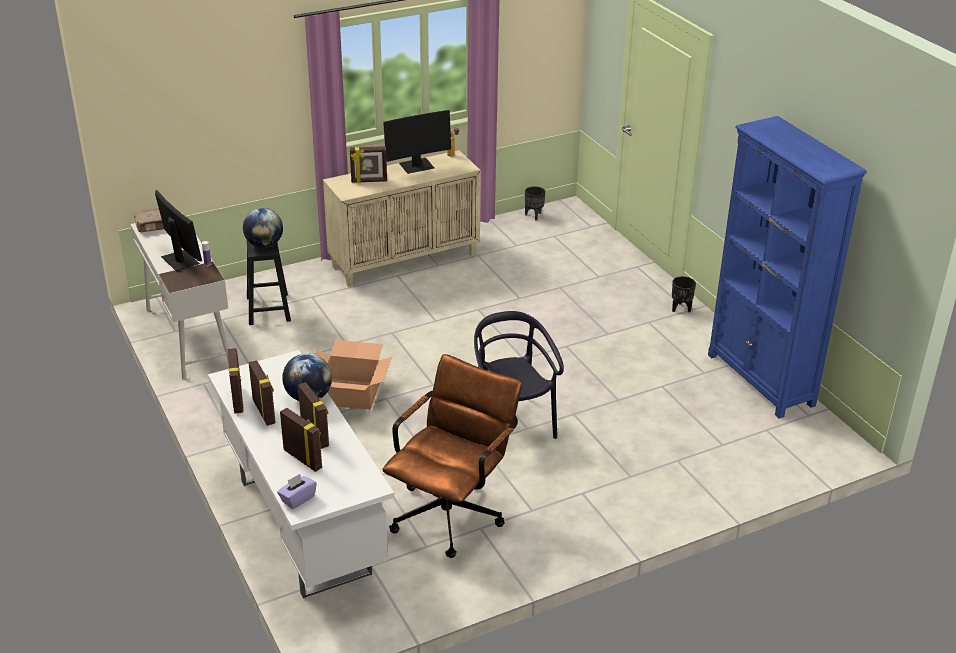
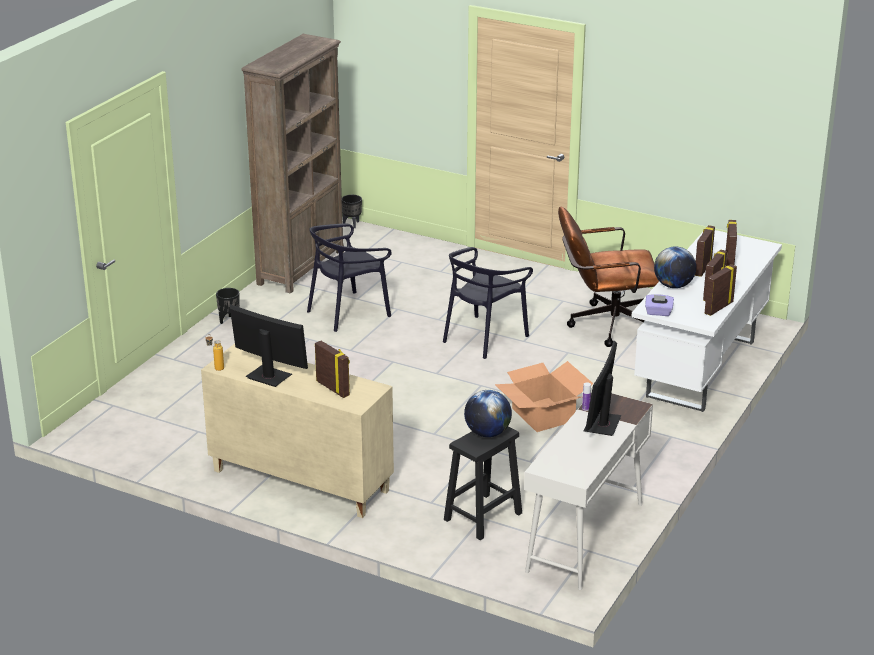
camera: 125 degrees left, 5 degrees down
(153, 226) = (571, 473): brown book -> none
(297, 499) = (761, 250): purple tissue box -> purple tissue box (658, 313)
(534, 216) = (120, 443): black planter -> black planter (351, 224)
(638, 371) = (348, 312): none -> black chair
(761, 380) = (301, 267): blue bookcase -> brown bookcase

